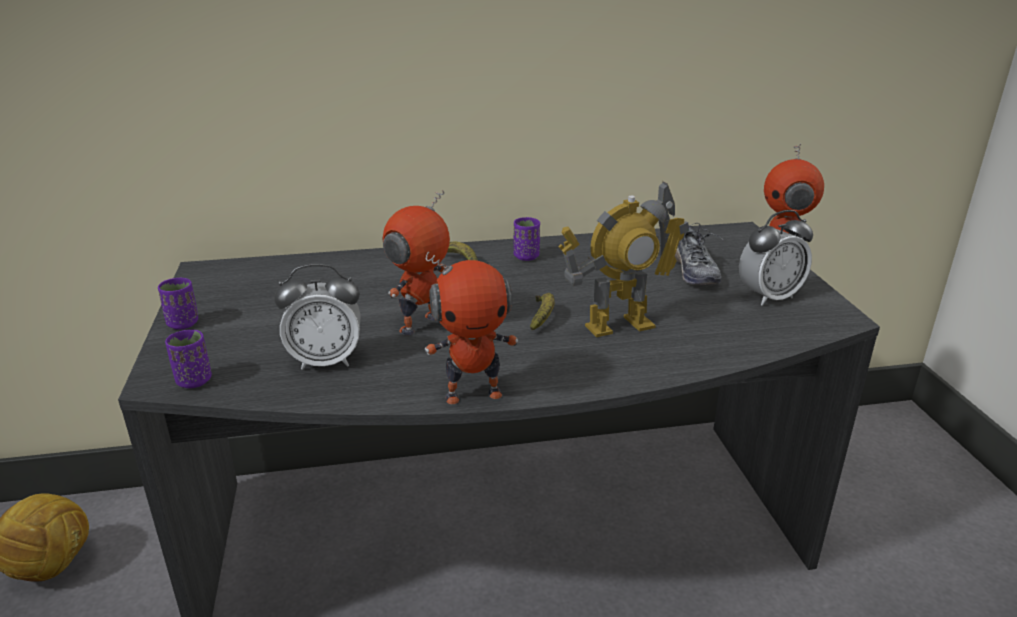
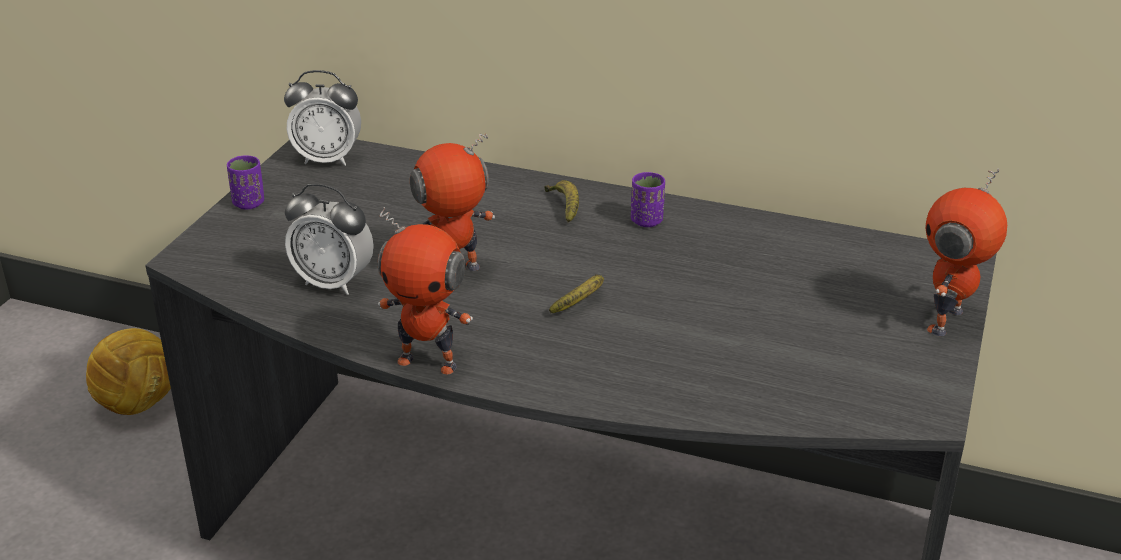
camera: 30 degrees right, 5 degrees up
(194, 381) = (212, 267): purple cup -> none
(619, 325) = (652, 337): toy robot -> none
(692, 271) = (821, 297): shoe -> none
(769, 297) = (872, 359): alarm clock -> alarm clock (328, 159)

